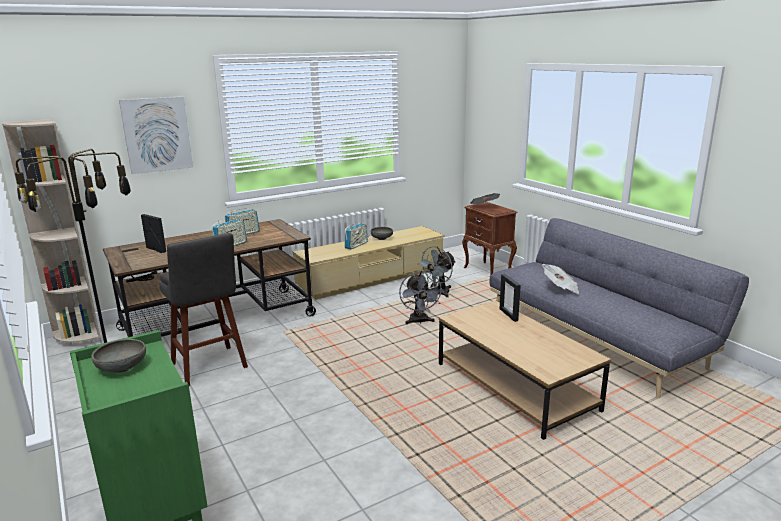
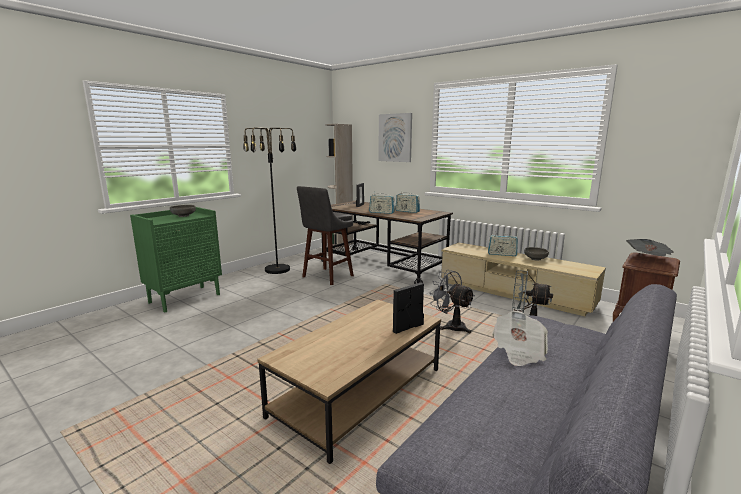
camera: 70 degrees right, 5 degrees down
(419, 322) = (451, 326): grey fan -> grey fan turned 75 degrees clockwise

